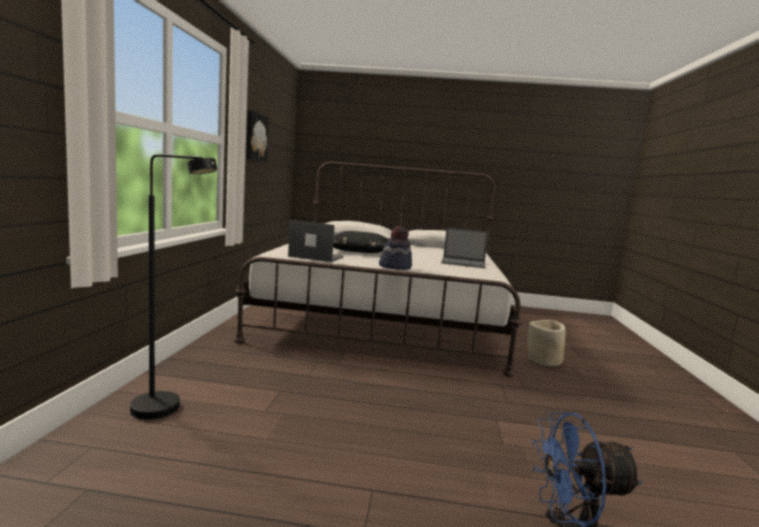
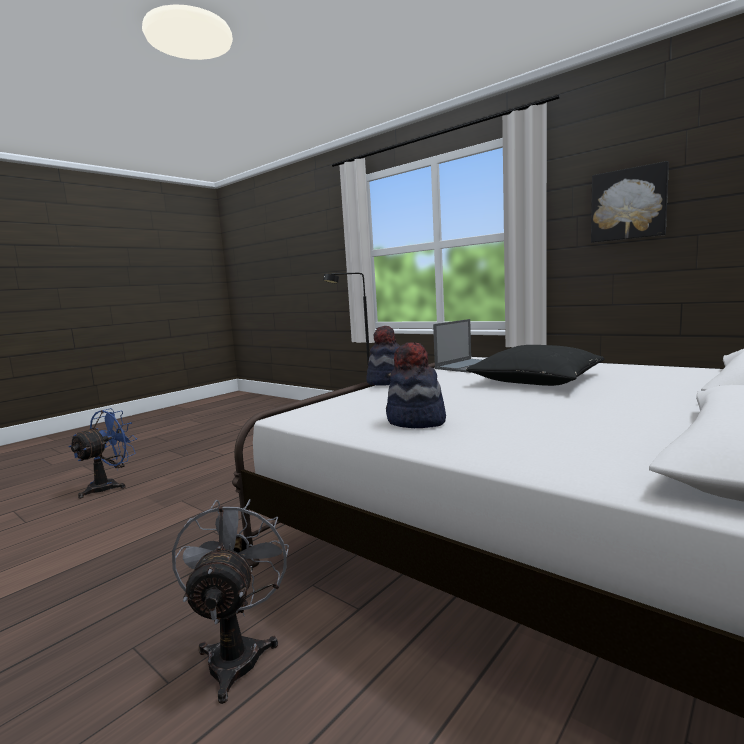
camera: 125 degrees right, 0 degrees up
(463, 263) = (416, 421): laptop -> hat
(544, 360) = (237, 652): beige planter -> grey fan

